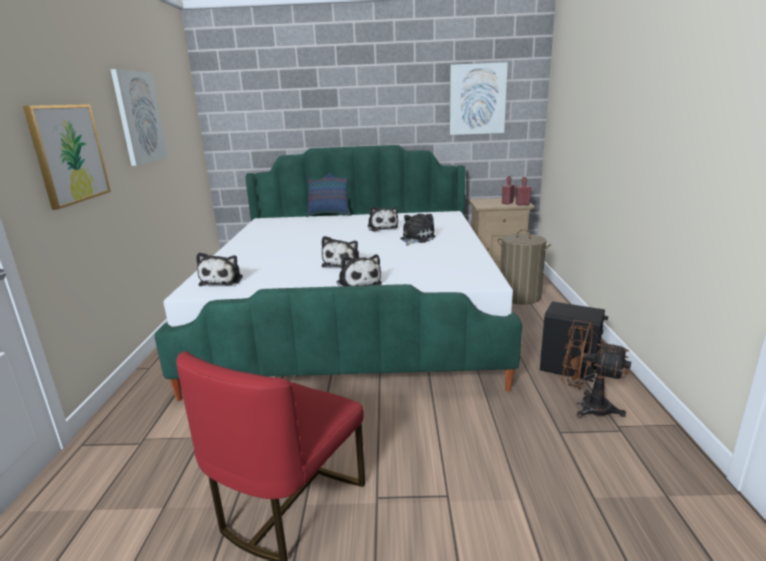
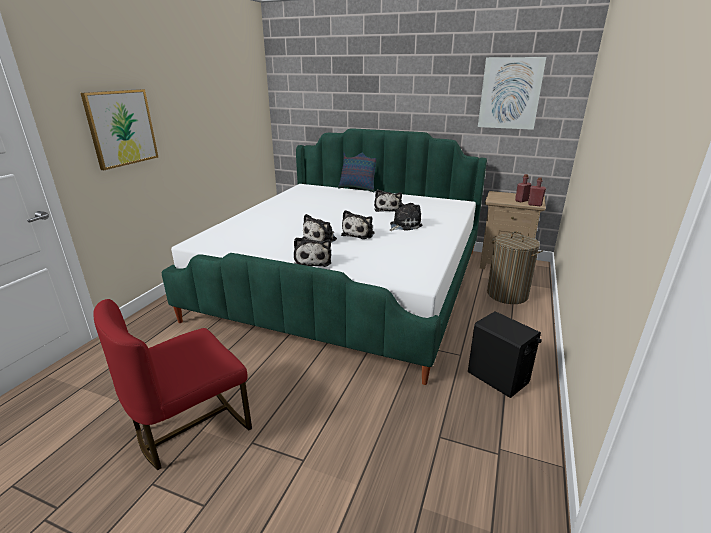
camera: 20 degrees right, 5 degrees up
(139, 117) = (199, 97): picture -> none
(223, 280) = (222, 238): plush toy -> plush toy (359, 234)
(586, 406) = (484, 420): brown fan -> none

